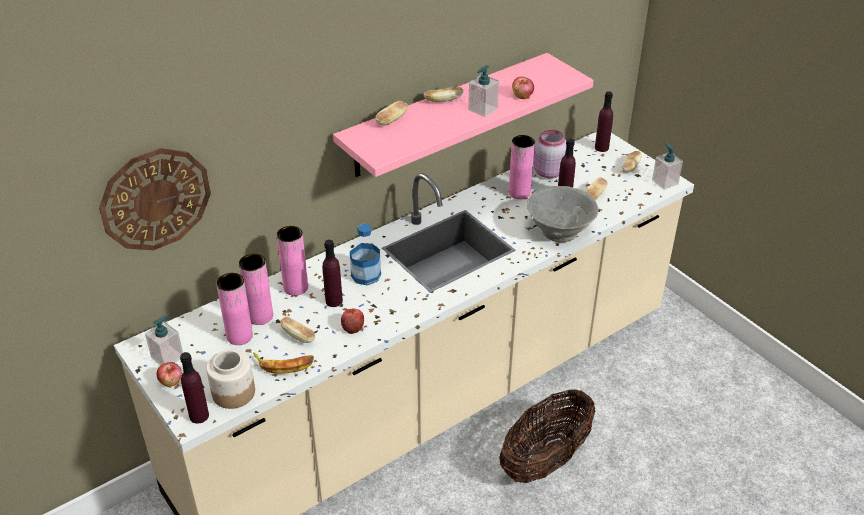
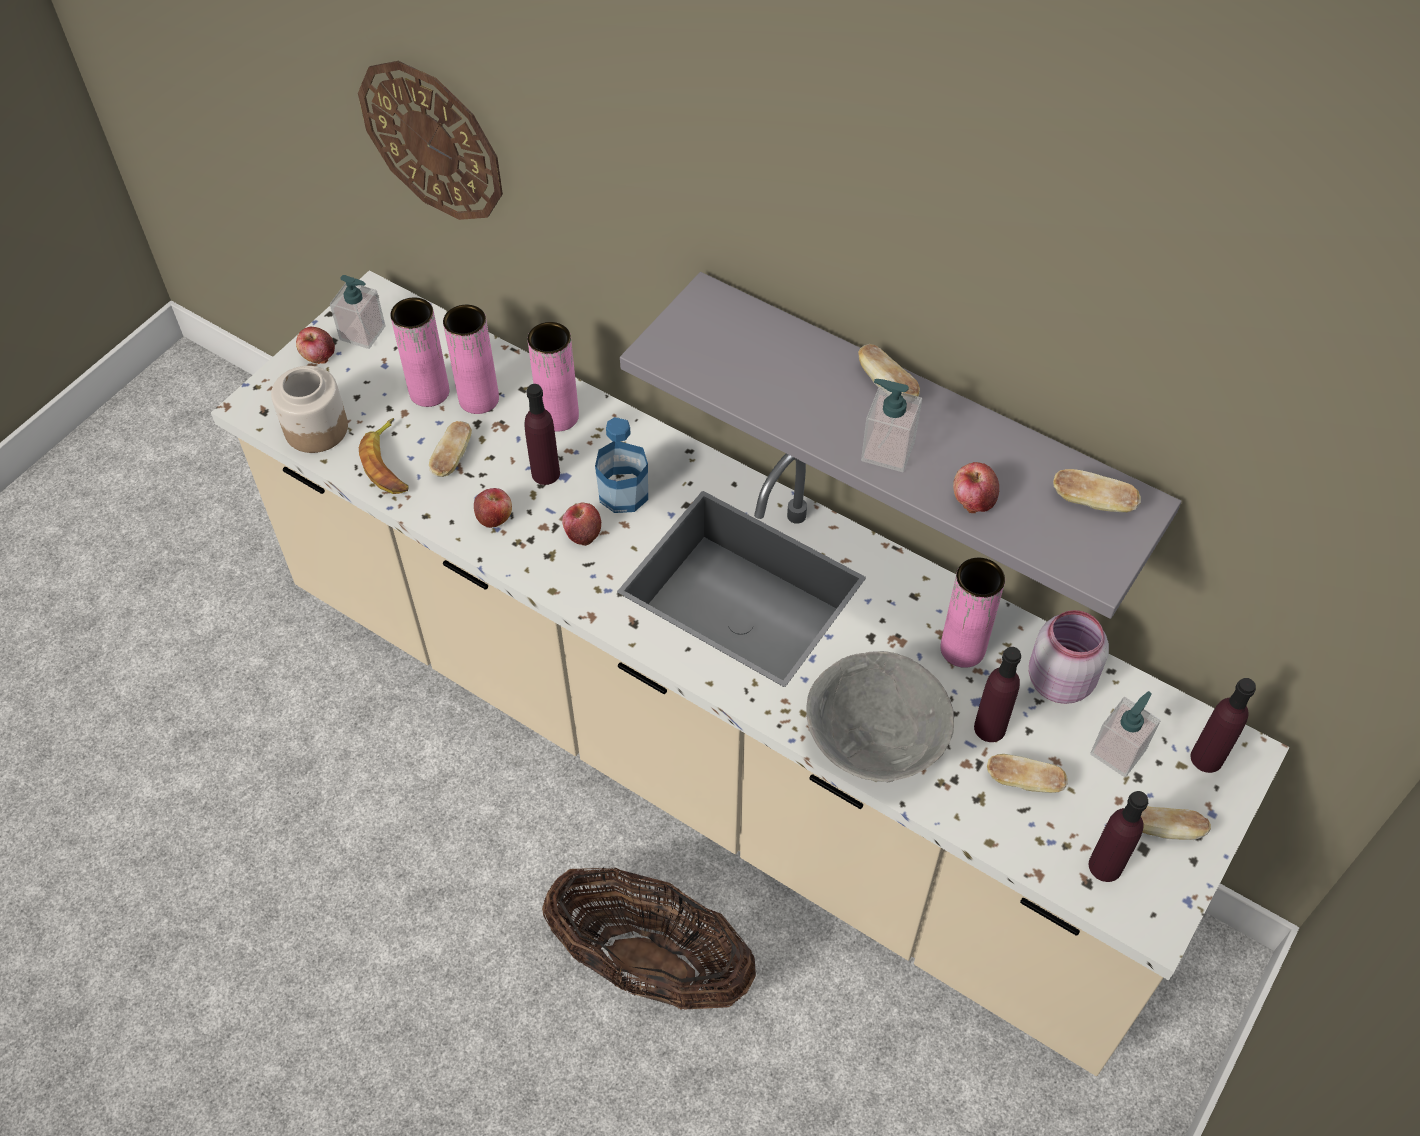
camera: 70 degrees right, 15 degrees up
(199, 416) = (264, 410): purple bottle -> purple bottle (1105, 866)
(384, 296) = (582, 533): none -> apple
(392, 120) = (779, 333): bread -> bread (1092, 502)
(446, 115) = (921, 417): pink shelf -> grey shelf
(664, 182) = (1147, 908): soap dispenser -> soap dispenser (1118, 751)

